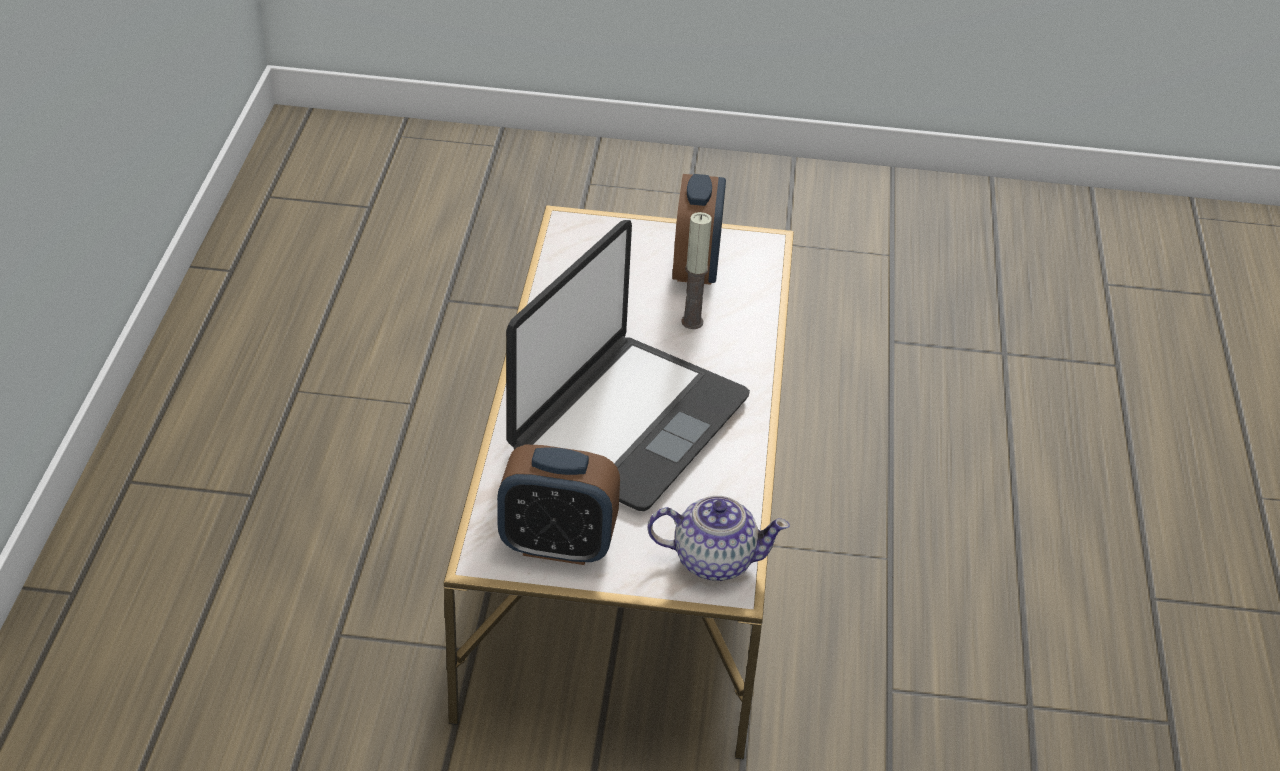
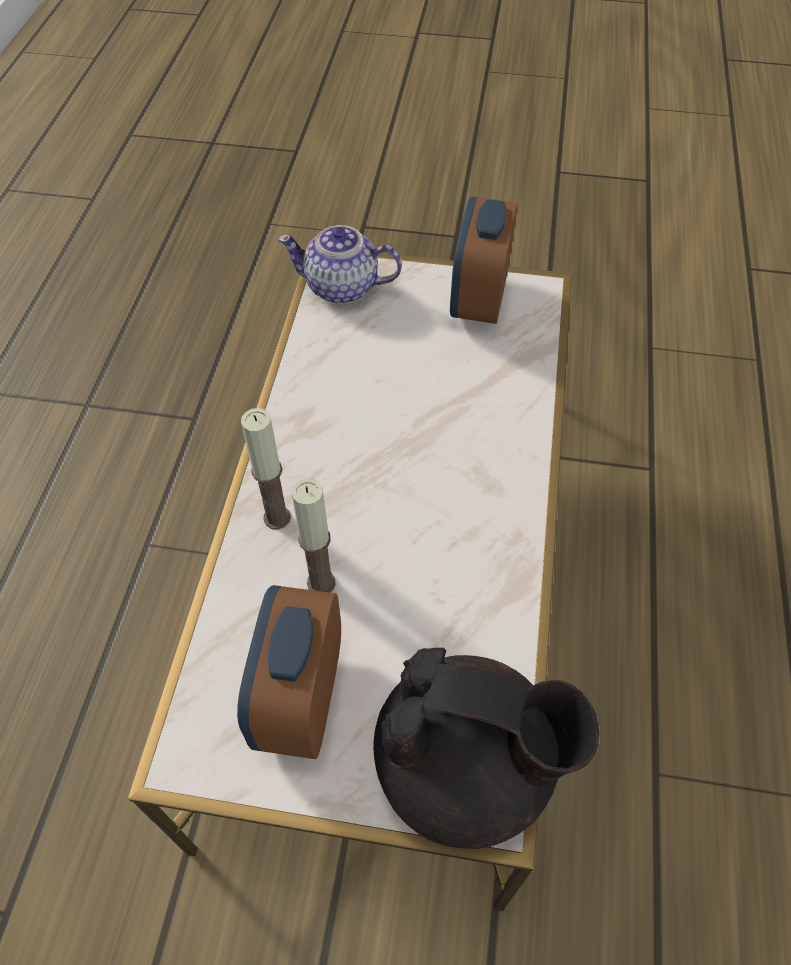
camera: 175 degrees left, 15 degrees up
(557, 545) = (478, 300): alarm clock -> alarm clock turned 90 degrees counterclockwise
(584, 239) = (466, 765): none -> black teapot
(627, 423) = (412, 428): laptop -> none
(736, 360) = (277, 518): none -> candle

